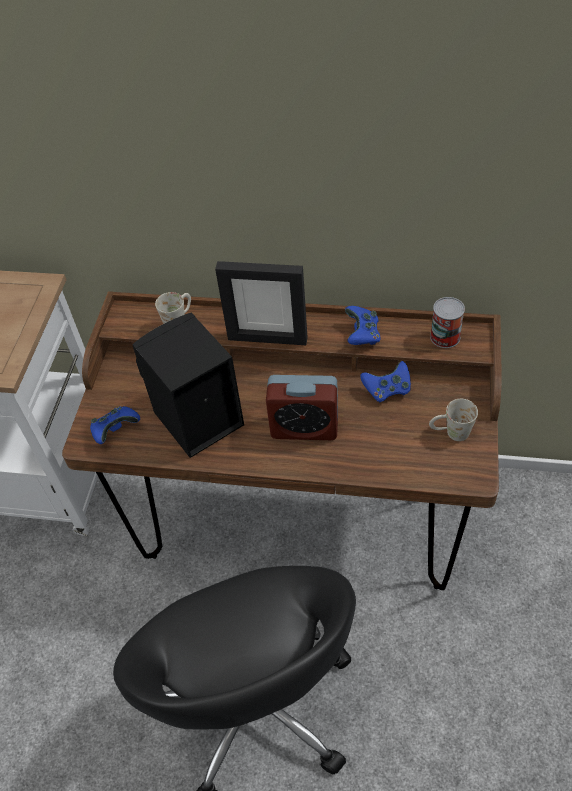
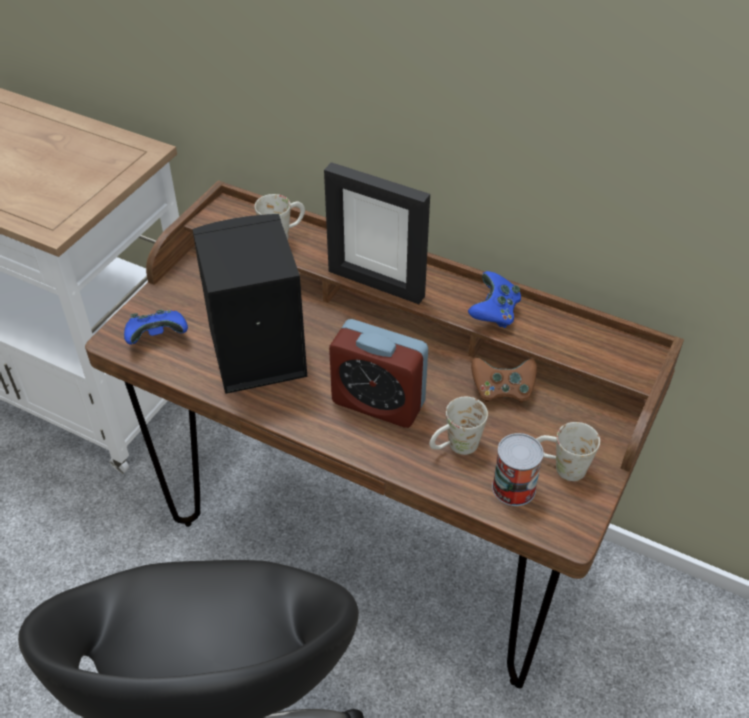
camera: 15 degrees right, 5 degrees down
(373, 443) = (455, 447): none -> white mug
(387, 390) = (502, 390): blue game controller -> brown game controller
(445, 337) = (599, 345): can -> can (513, 488)

